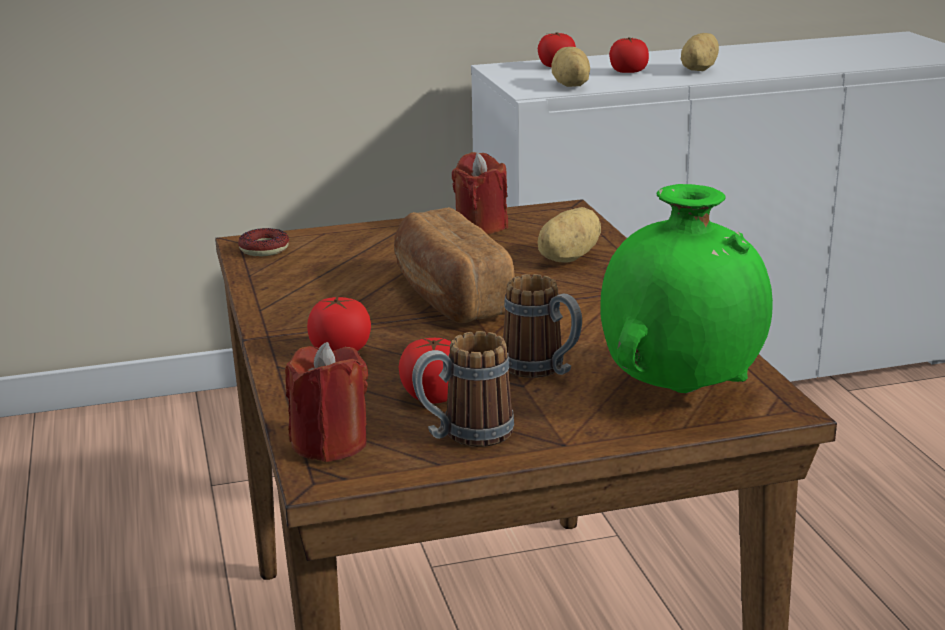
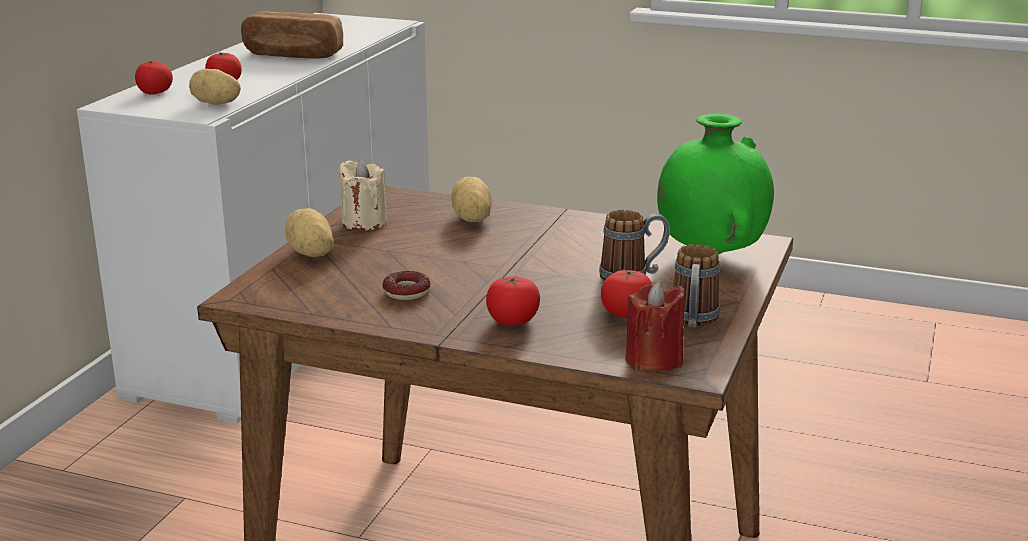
camera: 55 degrees left, 0 degrees up
(264, 249) = (266, 295): donut -> donut (406, 292)
(449, 297) = (476, 267): bread -> bread (292, 55)
(481, 226) = (364, 222): red candle -> beige candle
(696, 70) = (267, 70): potato -> potato (310, 254)

